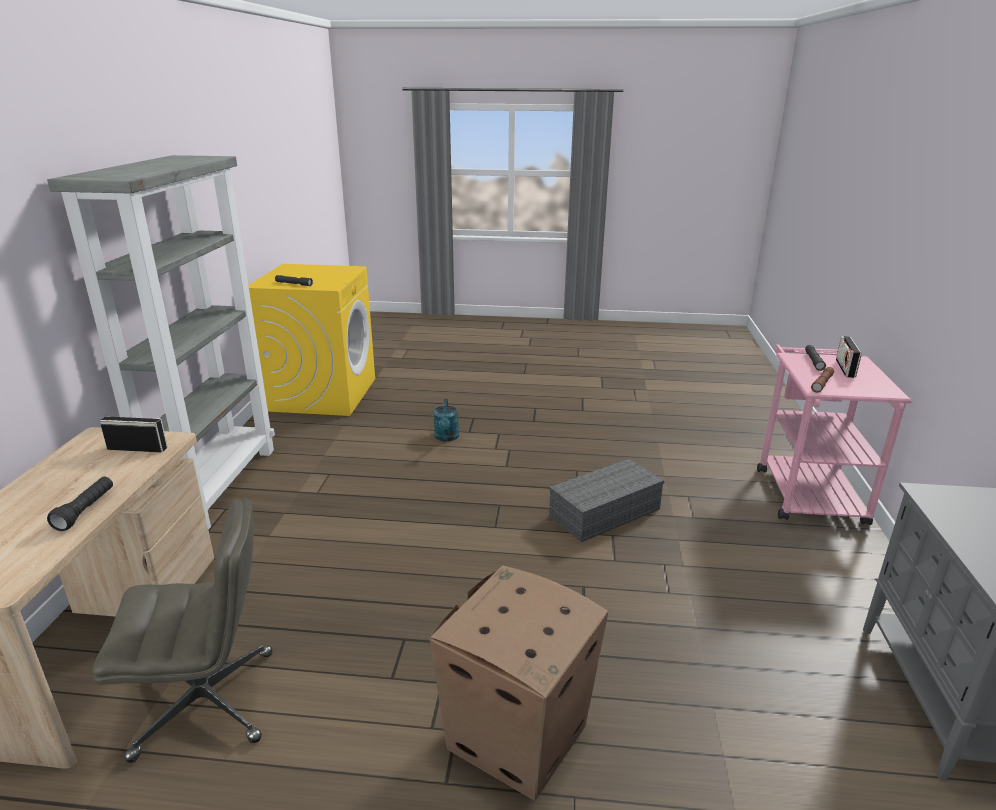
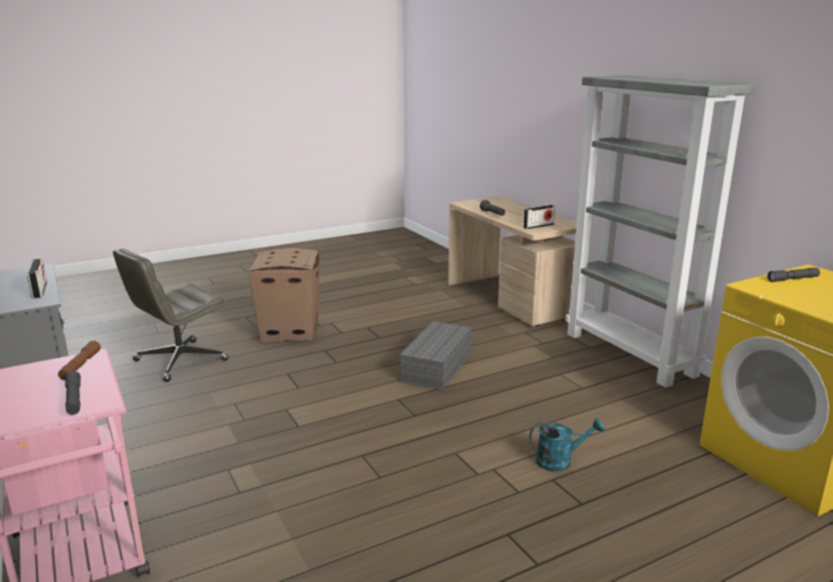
camera: 145 degrees right, 5 degrees down
(208, 702) = (432, 302): grey office chair -> grey office chair (180, 361)
(446, 438) = (560, 461): turquoise watering can -> turquoise watering can turned 120 degrees clockwise
(605, 511) = (318, 443): grey storage box -> grey storage box (437, 367)
(845, 368) = (30, 400): radio -> radio (39, 290)

